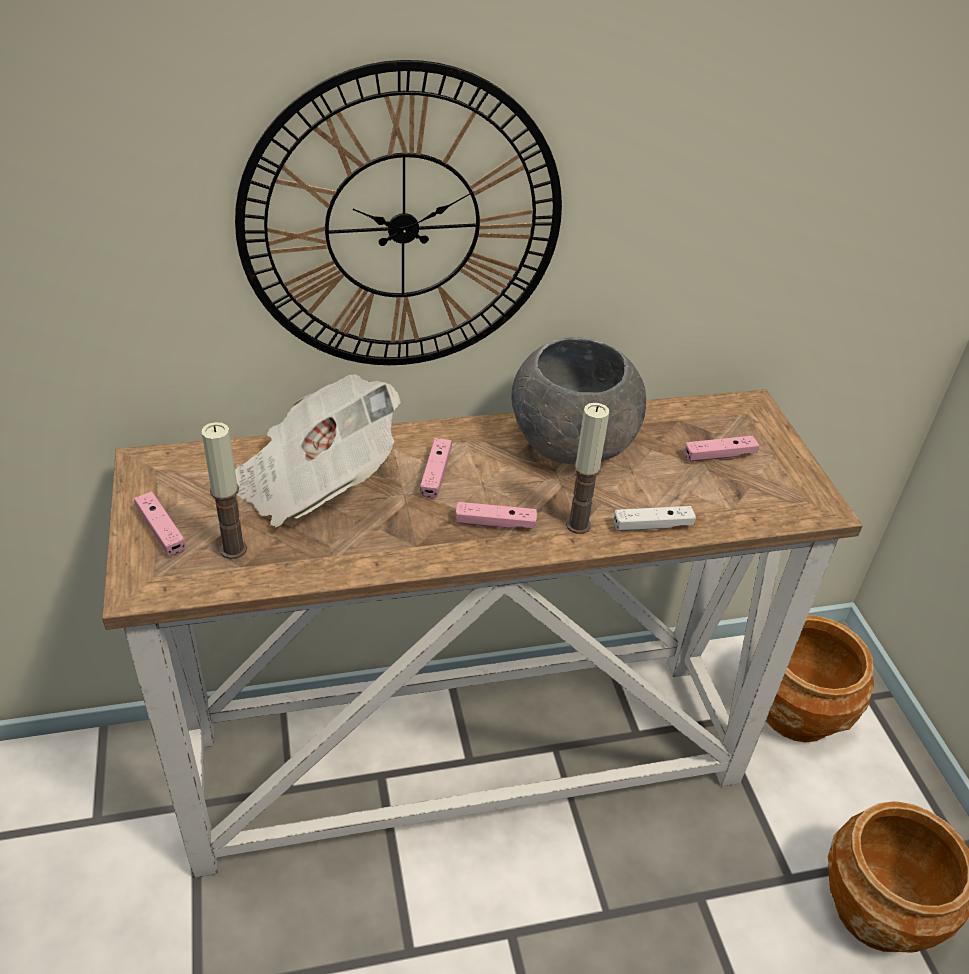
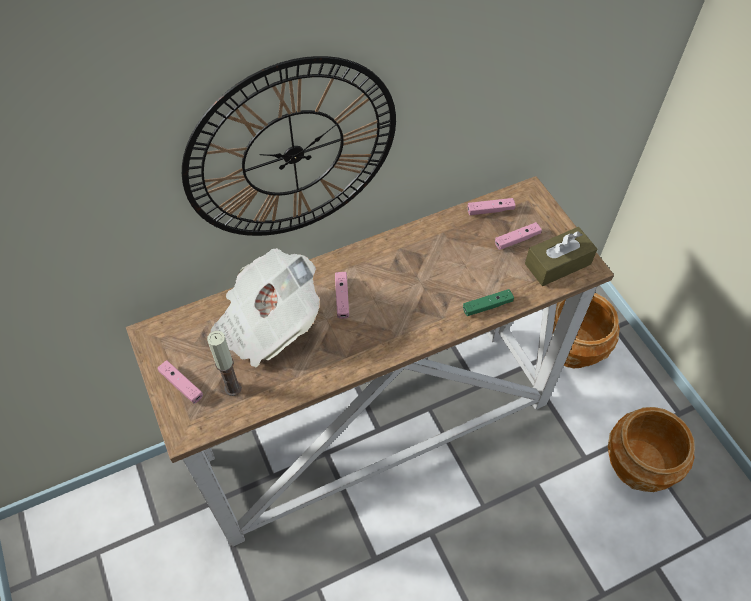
camera: 10 degrees left, 15 degrees up
(495, 523) = (390, 328): pink game controller -> pink game controller (490, 210)
(572, 444) = (422, 252): grey bowl -> none
(578, 525) = (441, 317): candle -> none
(652, 525) = (487, 306): white game controller -> green game controller
(775, 495) = (557, 264): none -> brown tissue box

